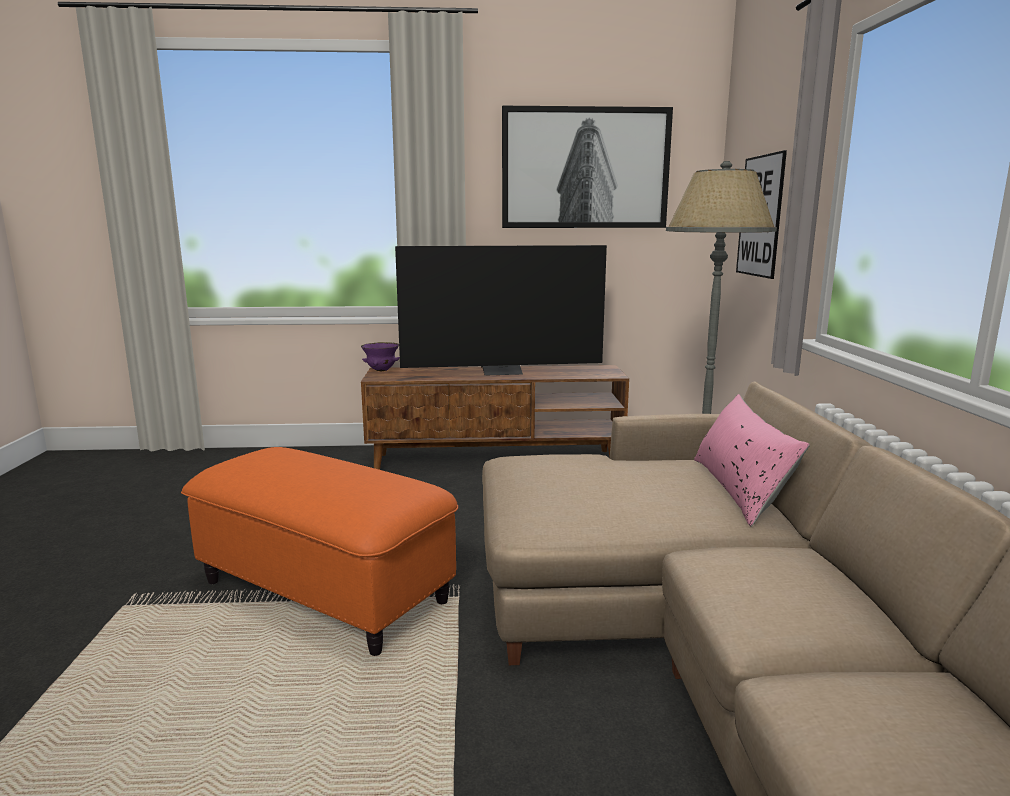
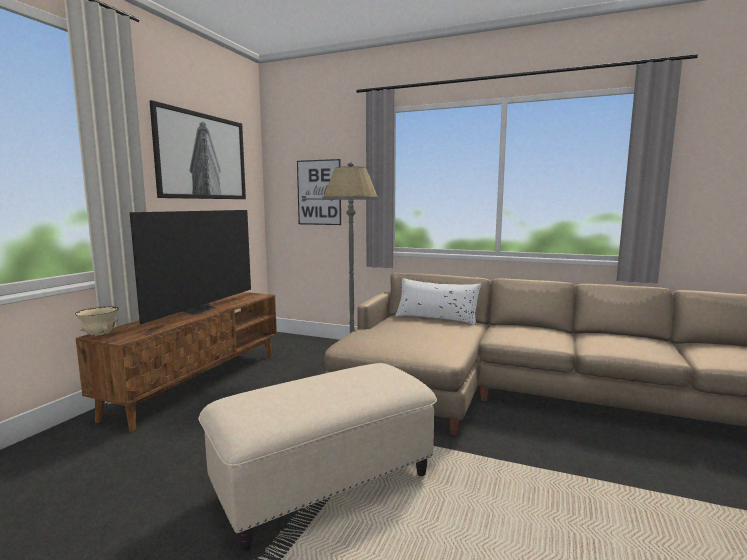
camera: 65 degrees left, 5 degrees down
(326, 591) = (324, 484): orange ottoman -> beige ottoman
(381, 370) = (100, 335): purple bowl -> beige bowl
(740, 489) = (436, 318): pink pillow -> white pillow

